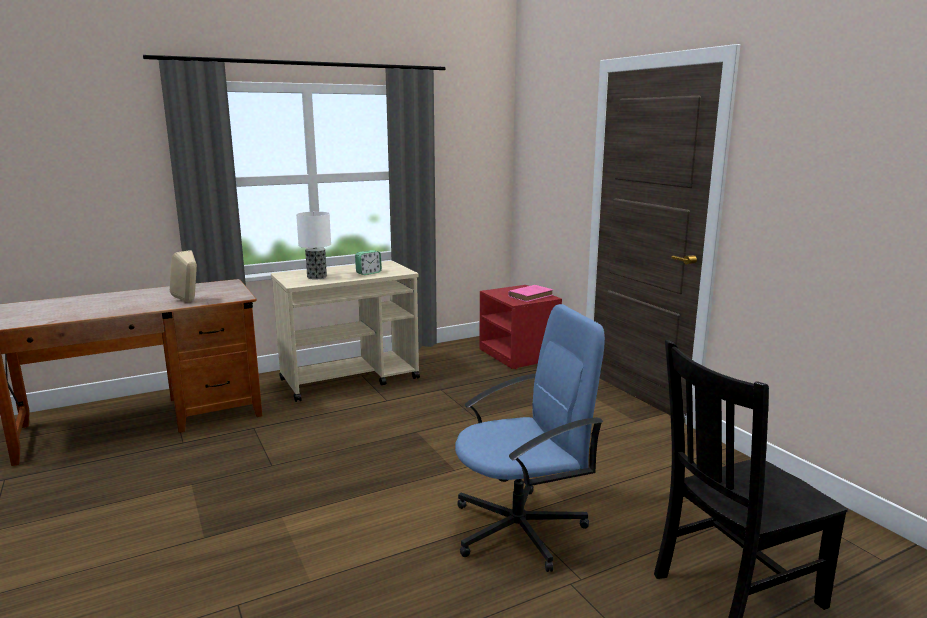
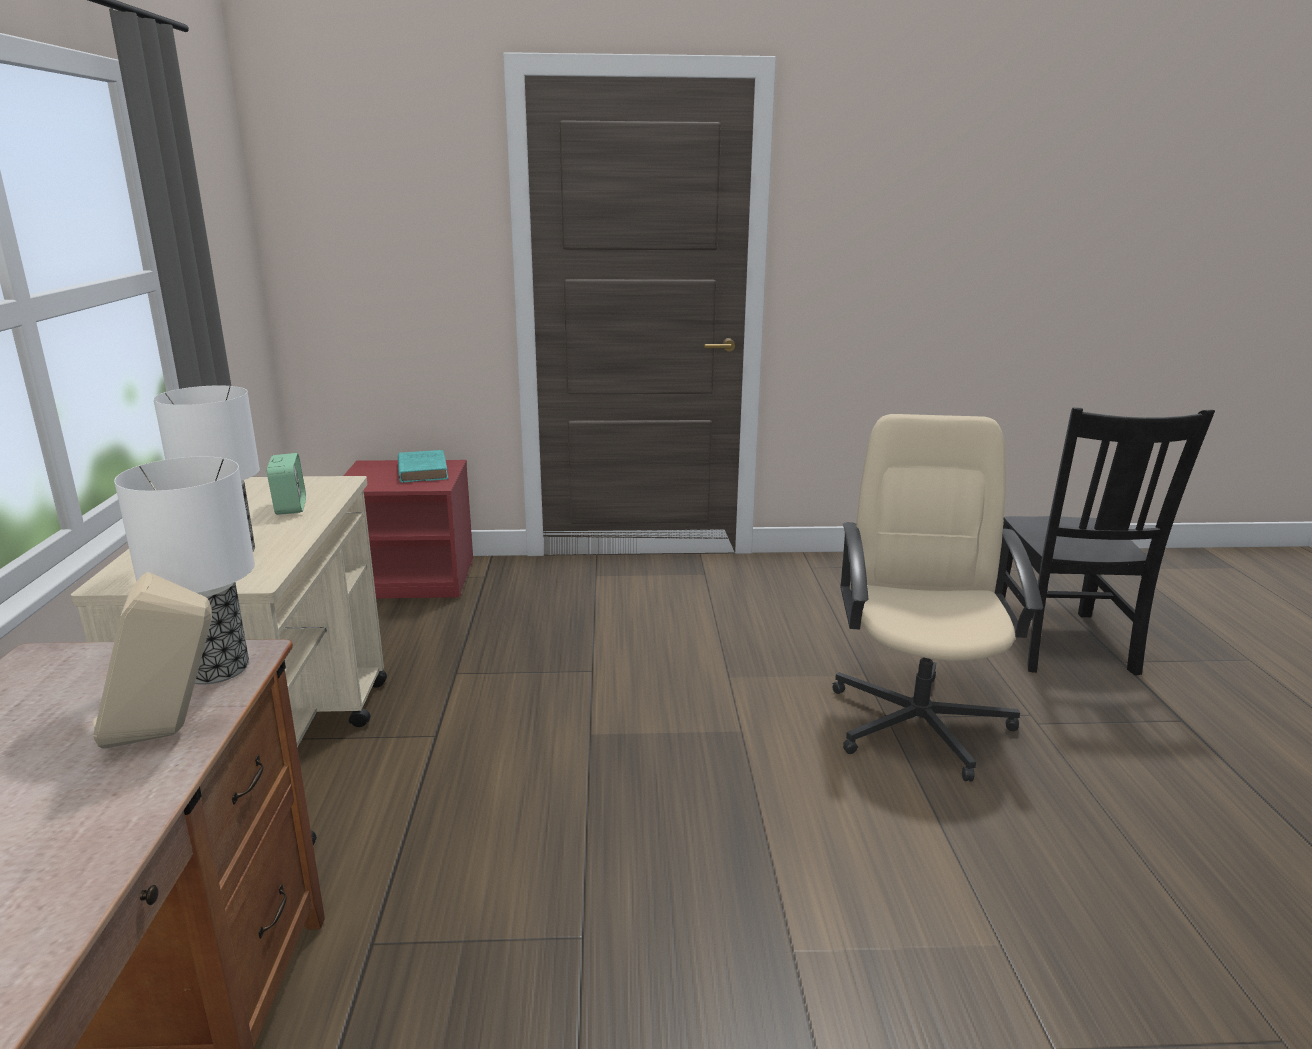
camera: 65 degrees left, 5 degrees up
(230, 297) = (217, 668): none -> table lamp
(520, 529) = (919, 722): blue office chair -> beige office chair
(531, 296) = (422, 470): pink book -> turquoise book

